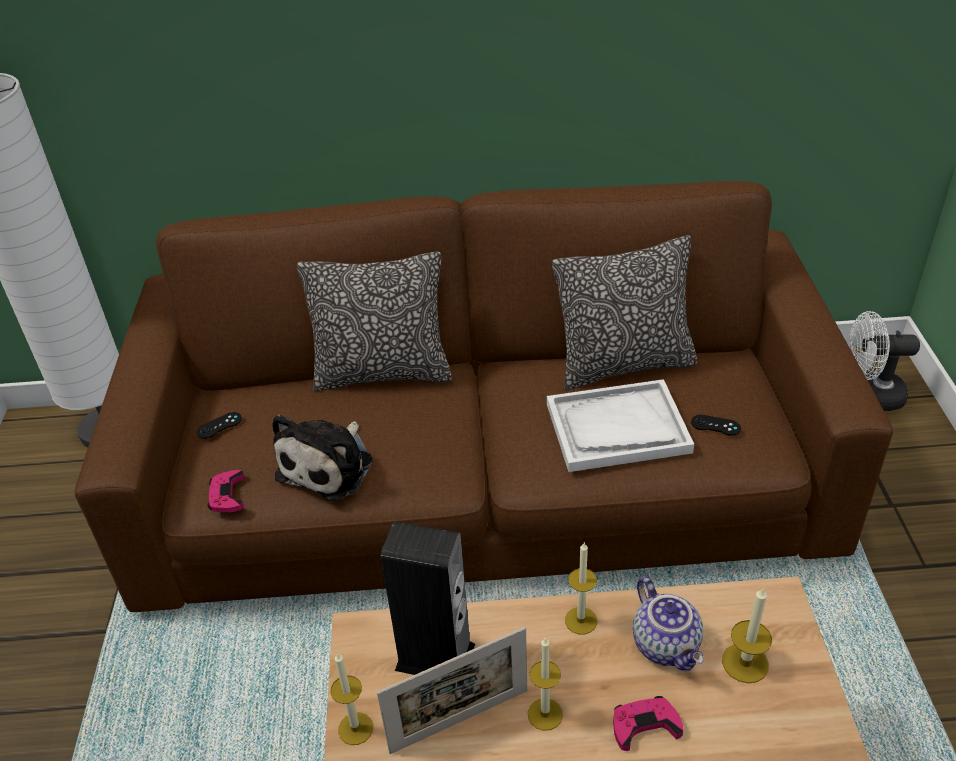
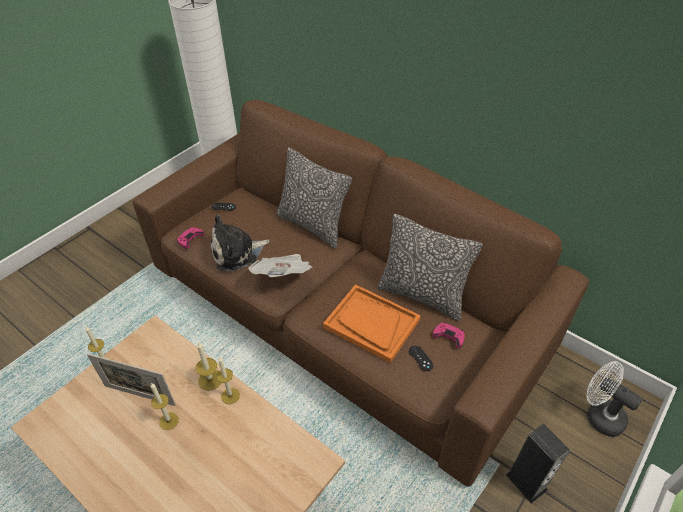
camera: 40 degrees right, 5 degrees up
(435, 657) = (163, 362): speaker -> speaker (526, 482)
(436, 450) = (283, 276): none -> newspaper
(617, 428) = (371, 324): white tray -> orange tray
(645, 725) = (195, 461): pink game controller -> pink game controller (449, 336)
(667, 645) = (248, 437): teapot -> none
(745, 663) = (267, 475): candle -> candle (210, 379)

